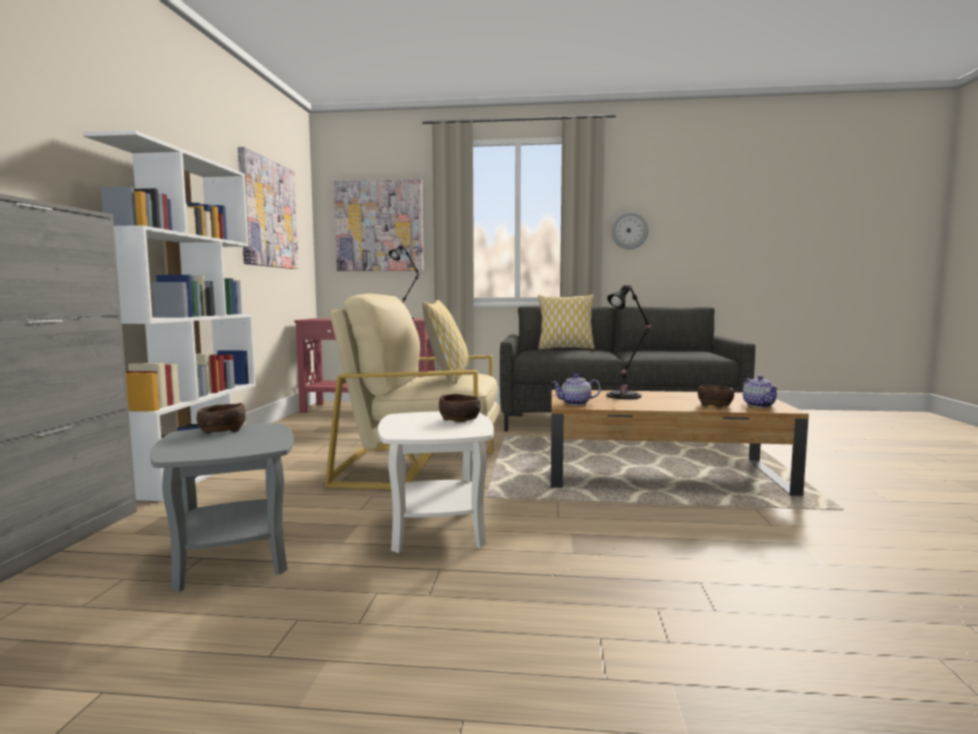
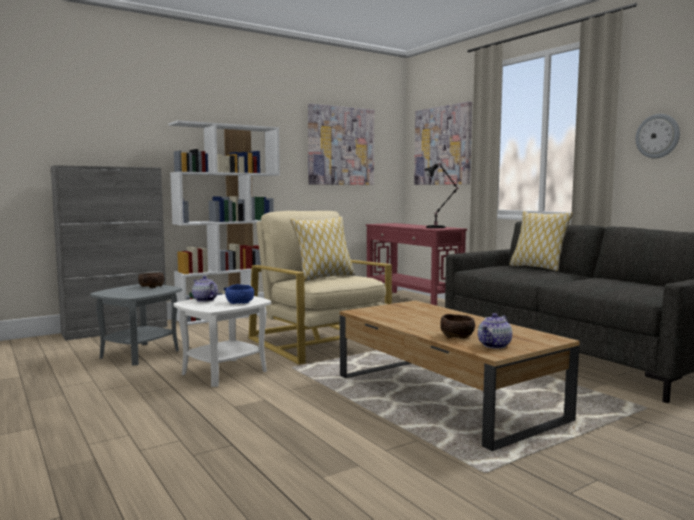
camera: 50 degrees right, 0 degrees up
(460, 419) = (240, 302): brown bowl -> blue bowl
(575, 403) = (371, 311): teapot -> teapot (204, 300)
(626, 395) = (436, 315): black table lamp -> none

